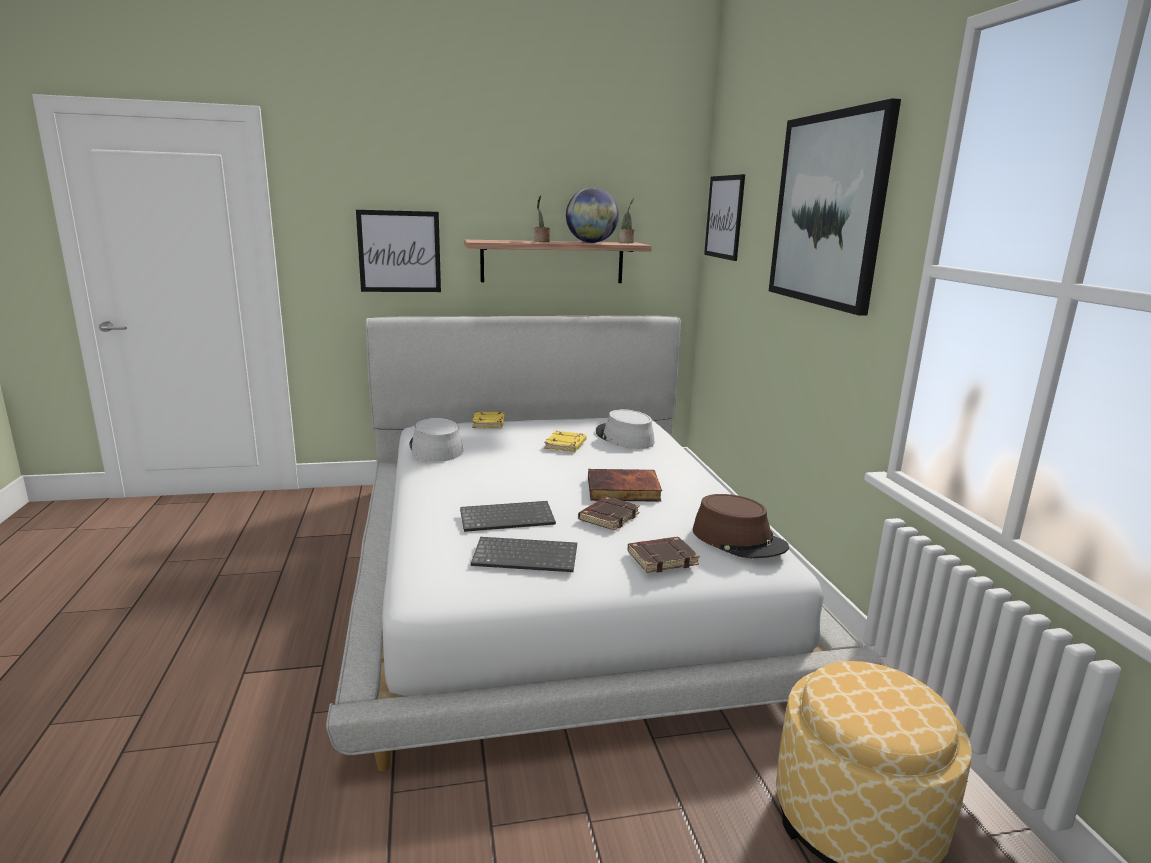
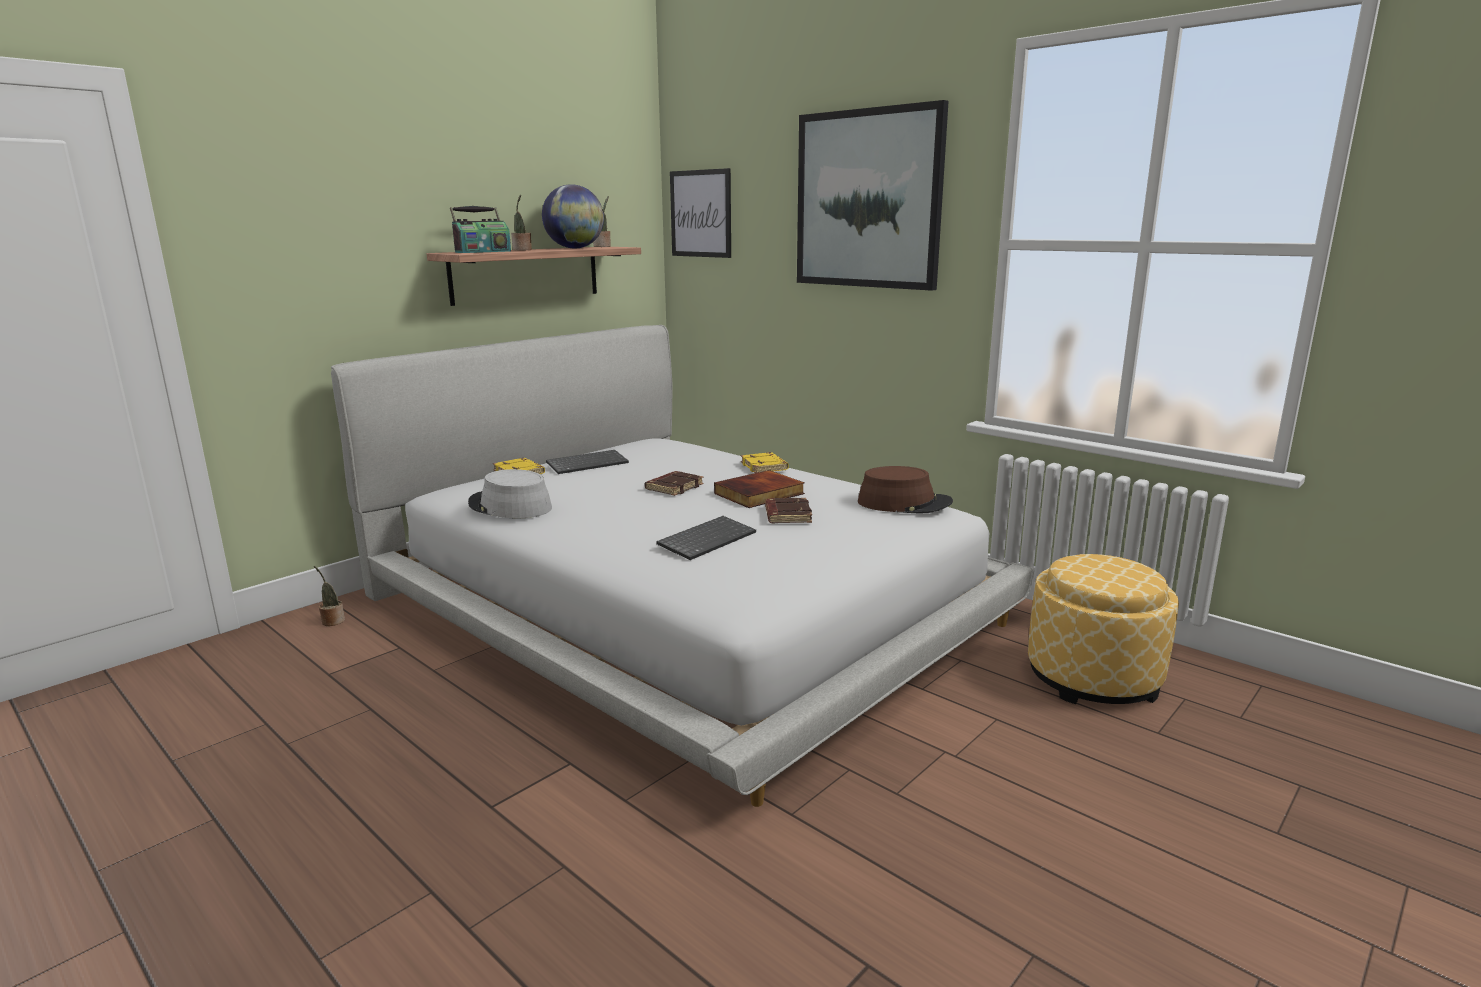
camera: 35 degrees left, 0 degrees up
(343, 501) = (332, 621): none -> potted plant
(399, 251) = (348, 274): picture -> none
(501, 241) = (482, 252): none -> radio
(527, 556) = (779, 560): keyboard -> keyboard (588, 463)
(566, 445) = (639, 473): yellow book -> yellow book (765, 467)
(624, 437) = (679, 455): grey hat -> none
(662, 558) = (878, 530): brown book -> brown book (674, 487)

